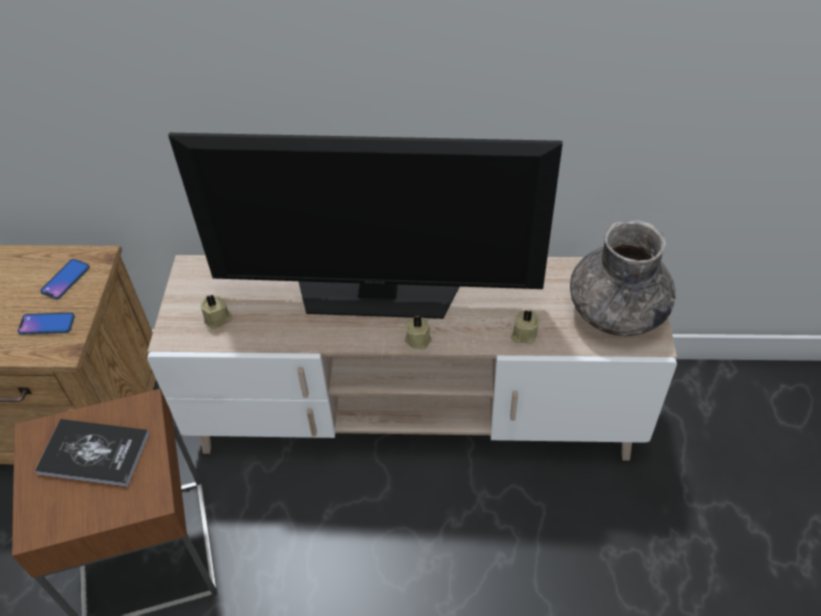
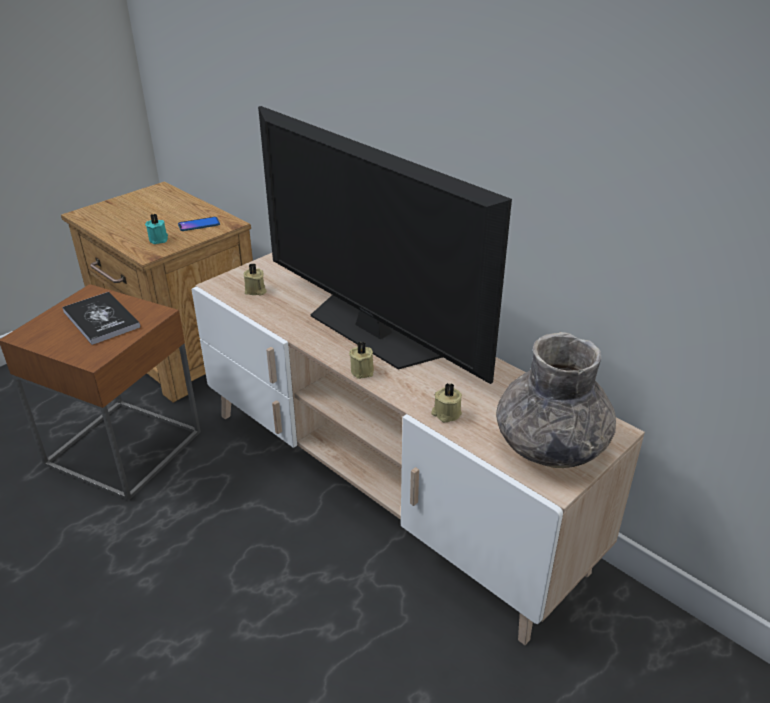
camera: 40 degrees right, 15 degrees down
(47, 324) = (159, 239): phone -> turquoise candle

